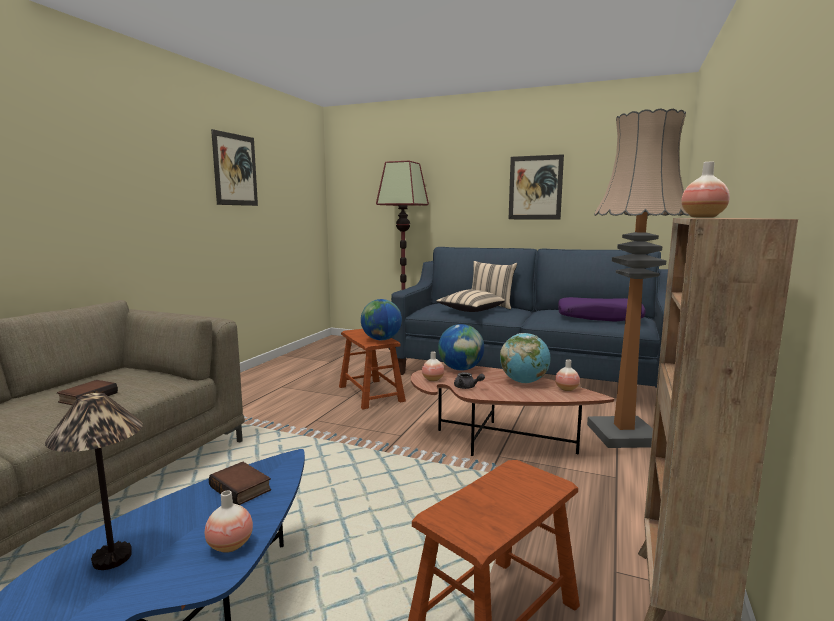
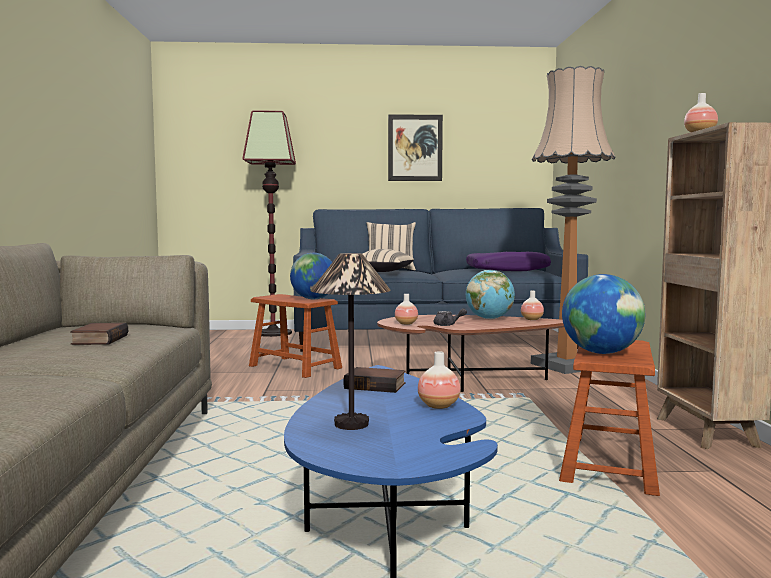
camera: 25 degrees left, 5 degrees down
(235, 170) = (90, 102): picture -> none
(460, 369) = (418, 317): globe -> globe (601, 353)

